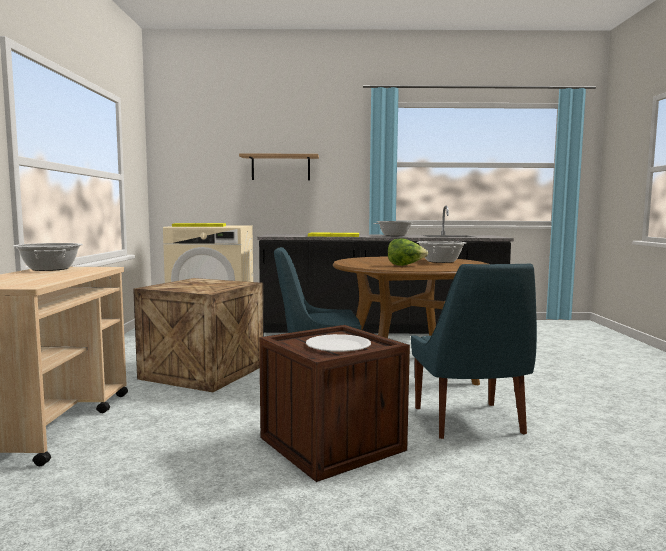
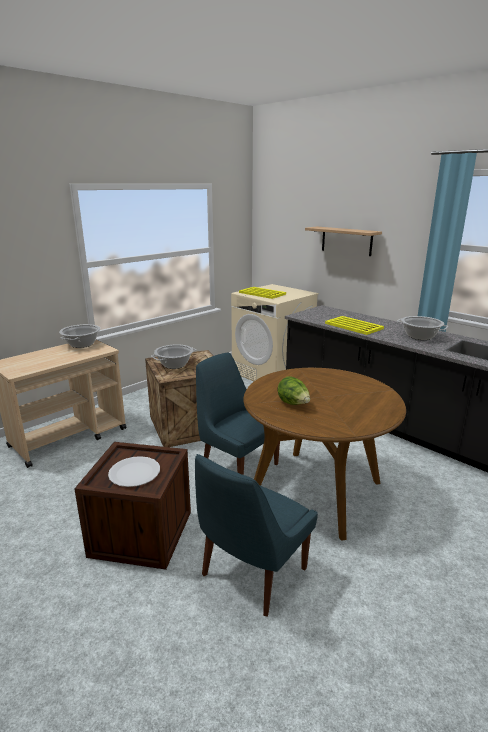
camera: 45 degrees right, 15 degrees up
(440, 261) = (357, 403): cooking pot -> cooking pot (174, 365)

